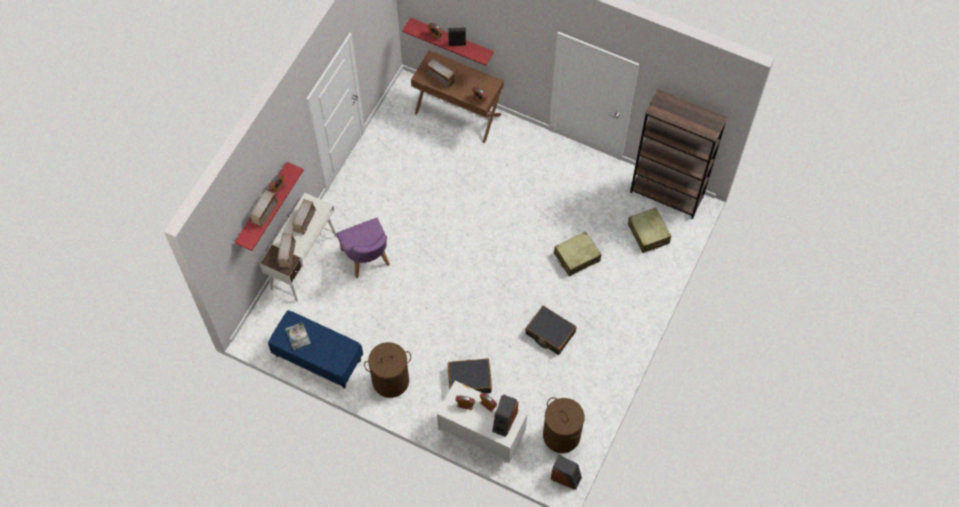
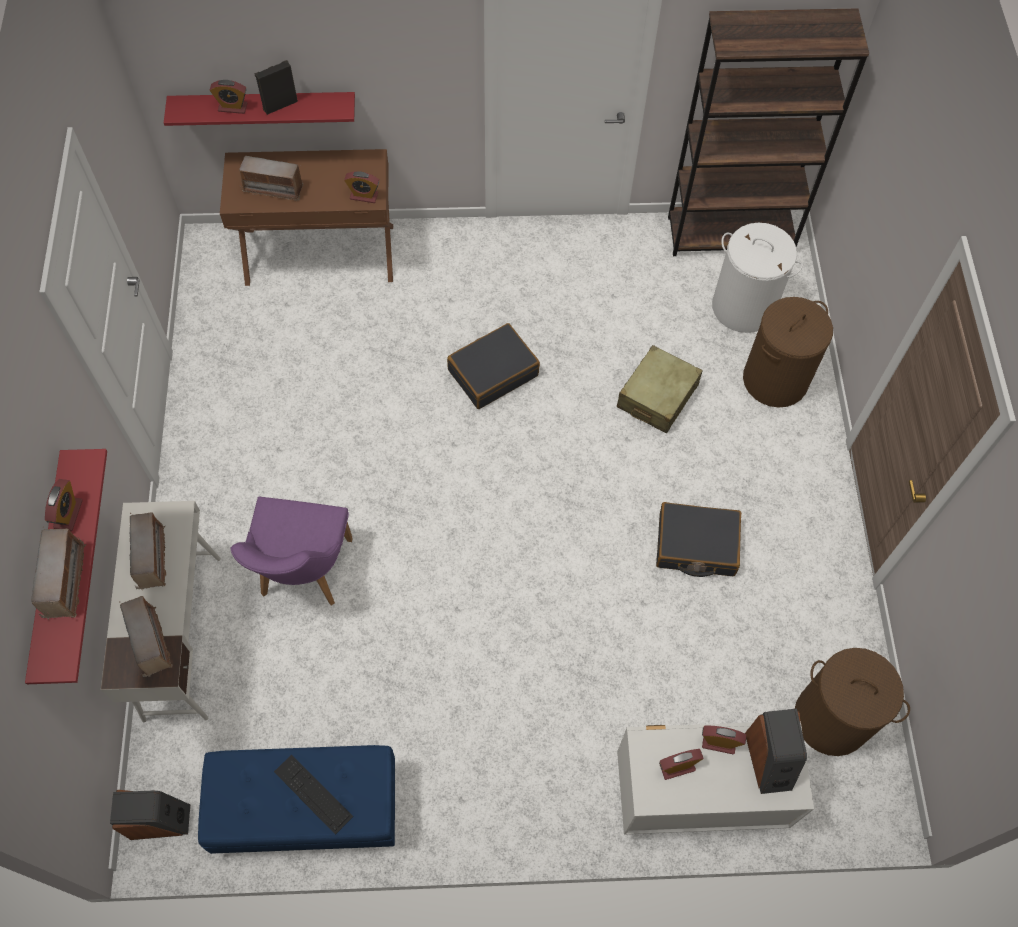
camera: 30 degrees left, 0 degrees up
(298, 336) = (255, 797): book -> none
(320, 346) = (313, 794): none -> keyboard
(368, 261) = (302, 575): purple chair -> purple chair turned 60 degrees clockwise
(390, 380) = (470, 780): brown laundry basket -> brown laundry basket (775, 379)
(469, 379) = (611, 701): black suitcase -> black suitcase (493, 372)
(566, 477) = (889, 794): speaker -> speaker (159, 820)
(648, 234) = (743, 307): beige suitcase -> white laundry basket

